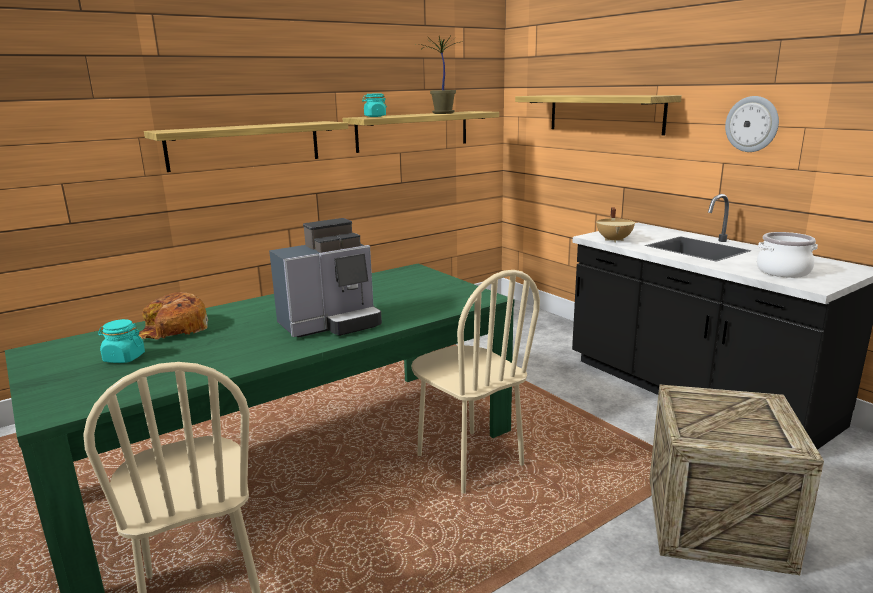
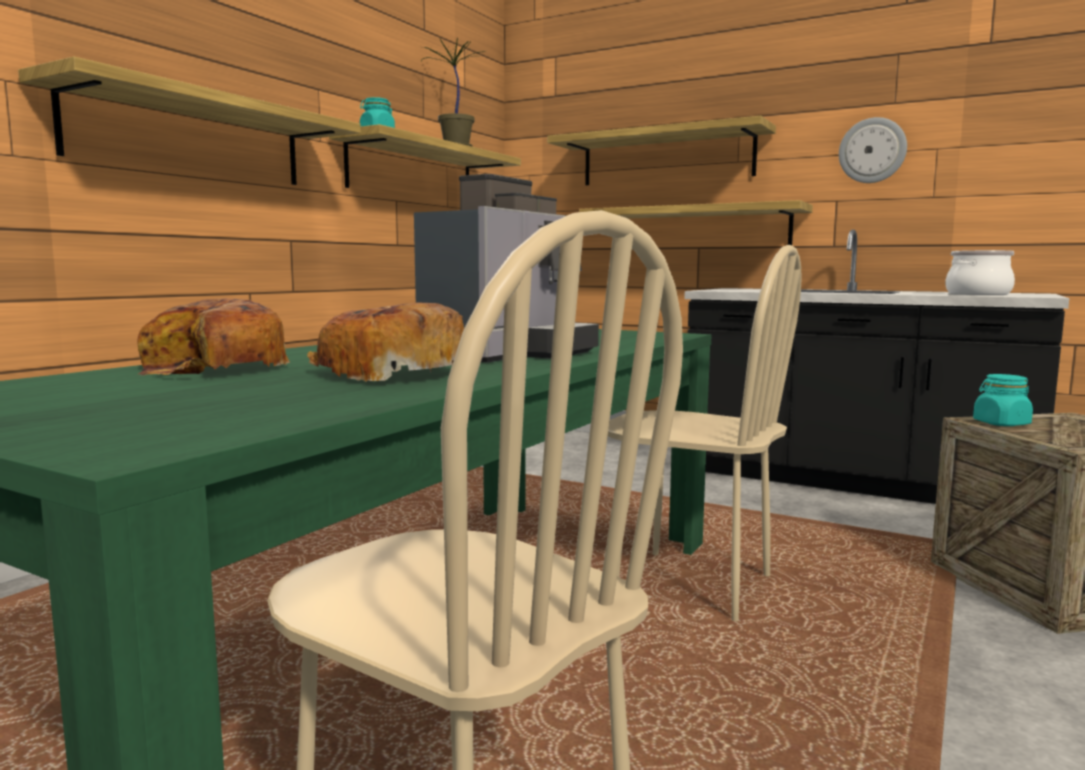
camera: 25 degrees left, 10 degrees down
(124, 358) = (171, 392): turquoise jar -> turquoise jar (1001, 423)
(231, 348) = (390, 374): none -> bread
(614, 240) = (741, 290): beige cooking pot -> none
(624, 175) = (699, 231): none -> shelf

